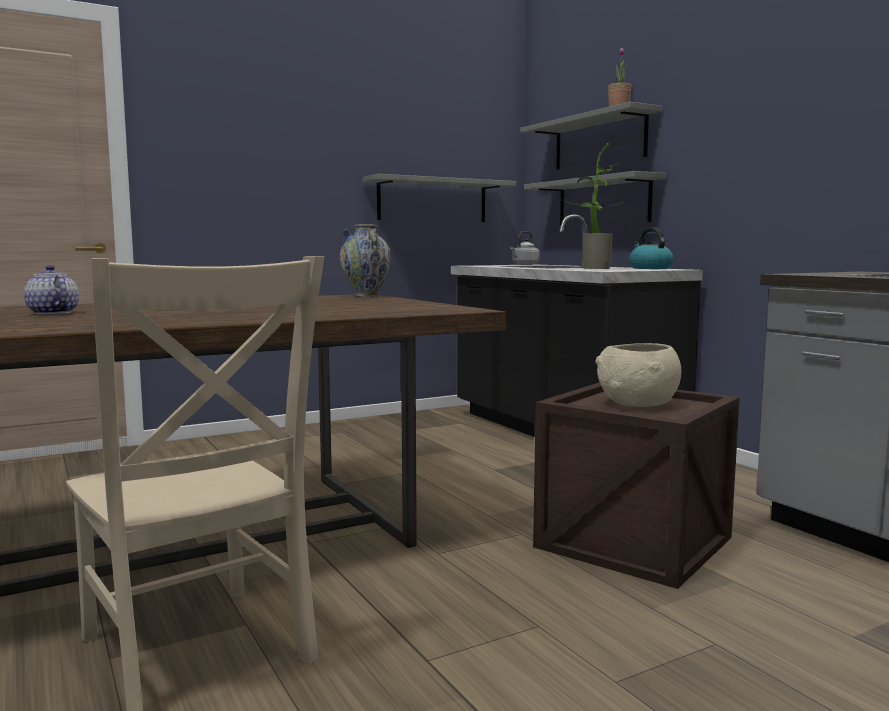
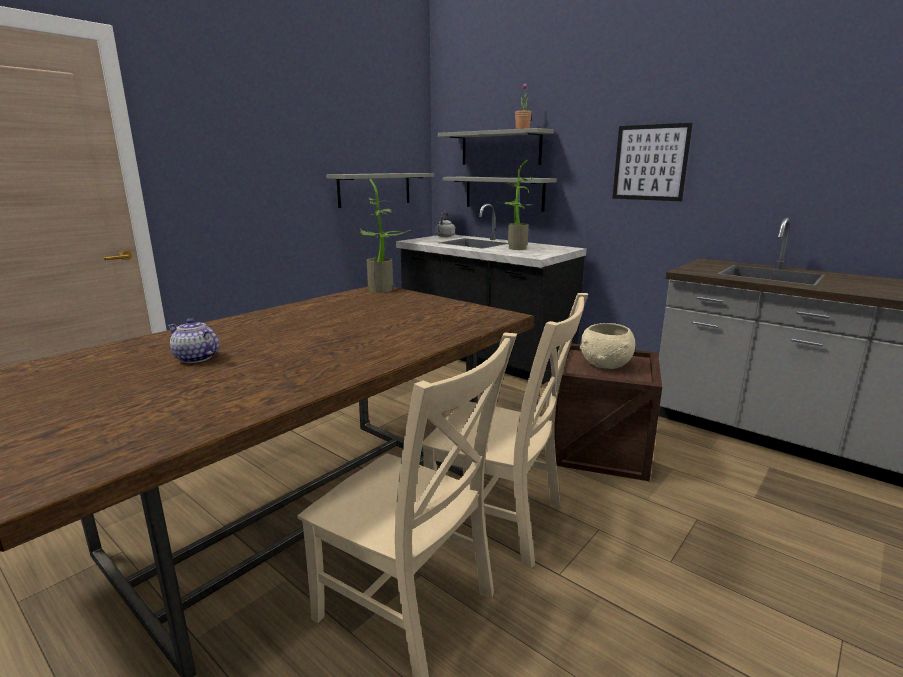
camera: 20 degrees left, 10 degrees up
(366, 295) = (384, 289): vase -> potted plant
(405, 592) = (500, 520): none -> beige chair
(649, 268) = (550, 247): kettle -> none
(787, 134) = (650, 163): none -> picture

